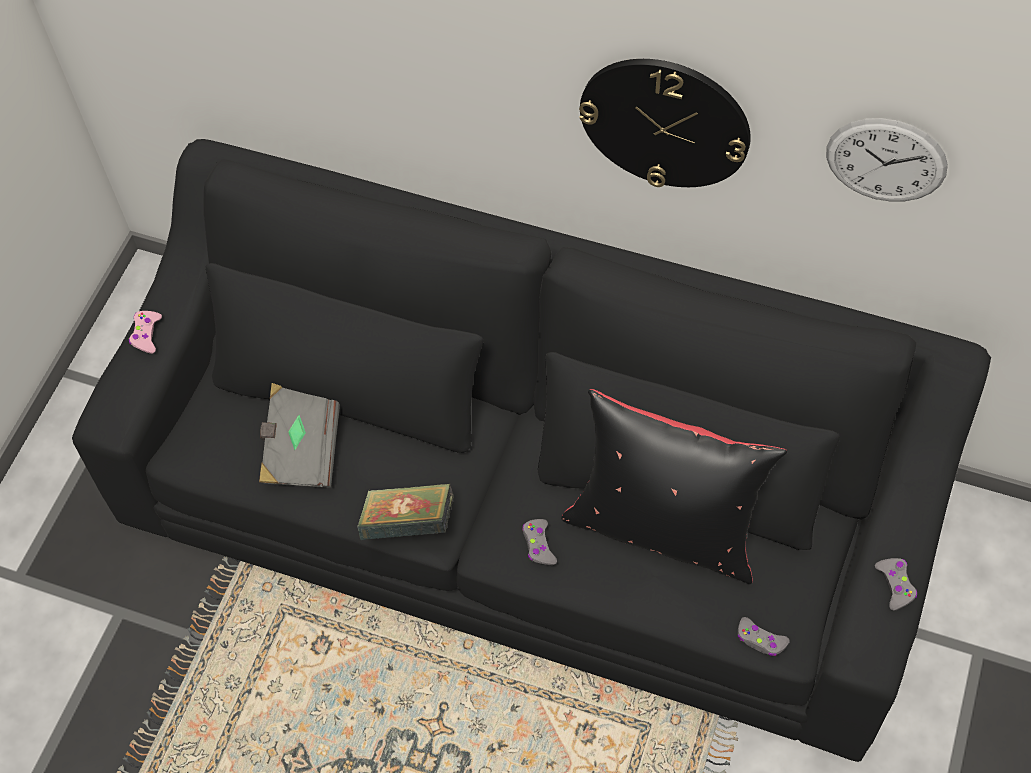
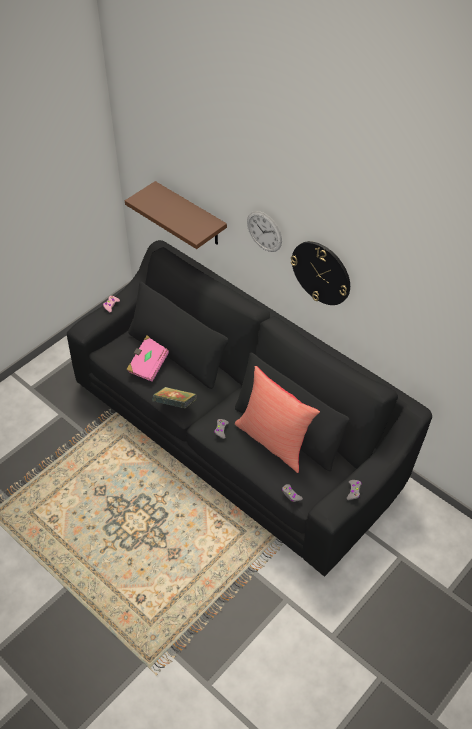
camera: 20 degrees right, 10 degrees down
(269, 65) = (190, 215): none -> brown shelf
(302, 445) = (149, 363): grey book -> pink book
(664, 526) = (274, 440): black pillow -> red pillow
(886, 160) = (396, 309): wall clock -> wall clock (264, 231)

